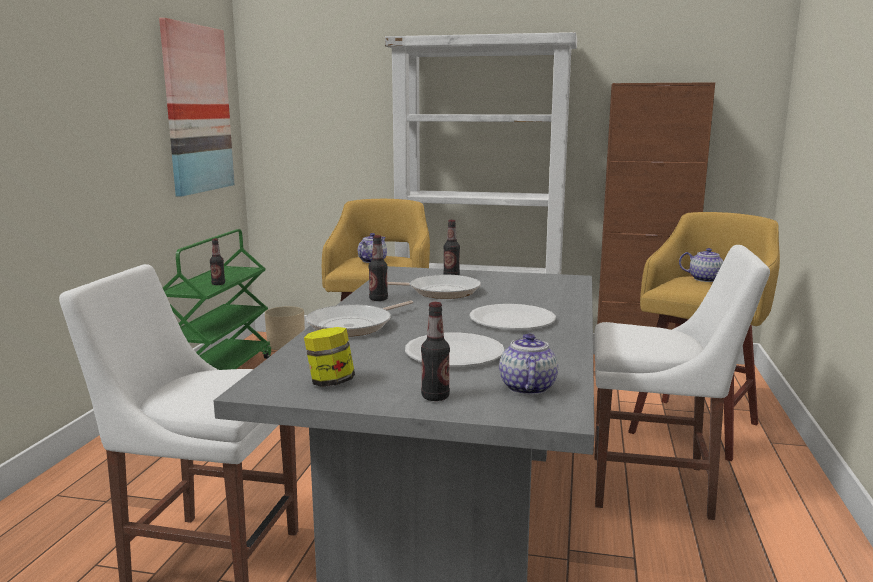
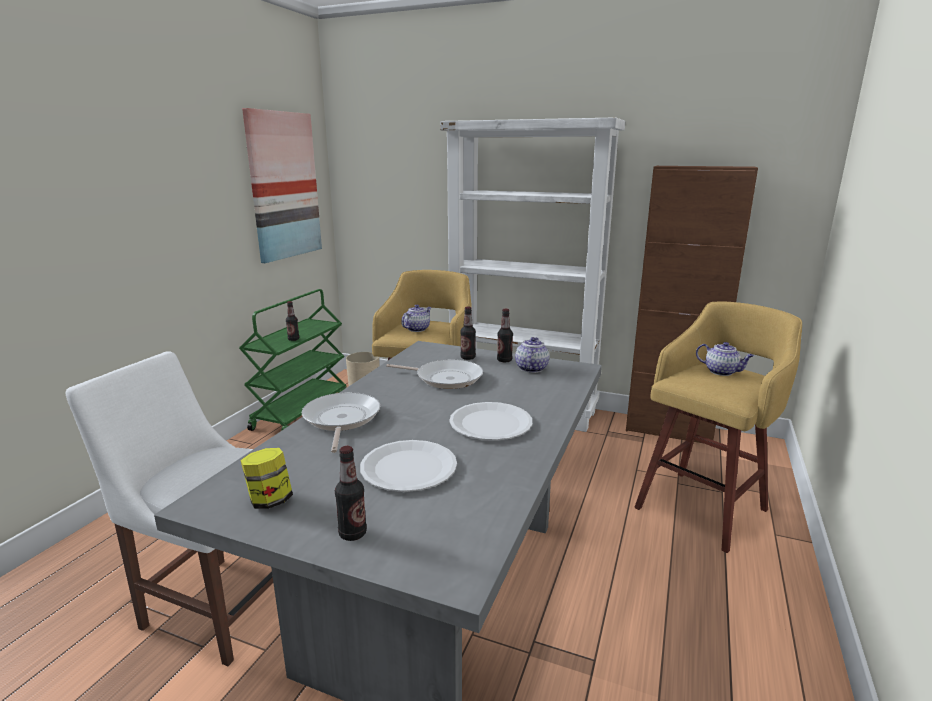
camera: 10 degrees right, 5 degrees up
(354, 325) = (341, 420): frying pan -> frying pan turned 120 degrees clockwise
(378, 299) = (384, 385): bottle -> bottle (504, 360)
(526, 387) = (449, 528): teapot -> teapot (531, 368)
(658, 487) = (643, 576): white chair -> none

